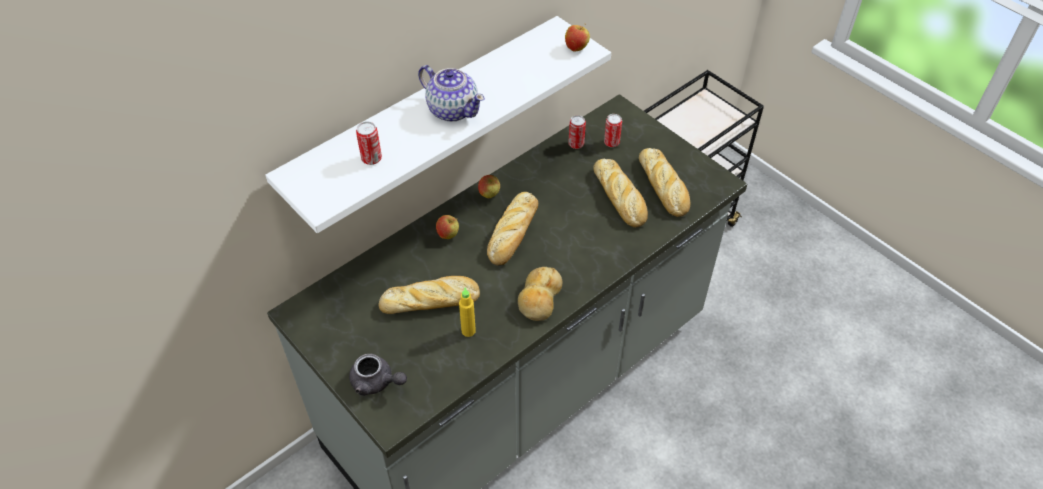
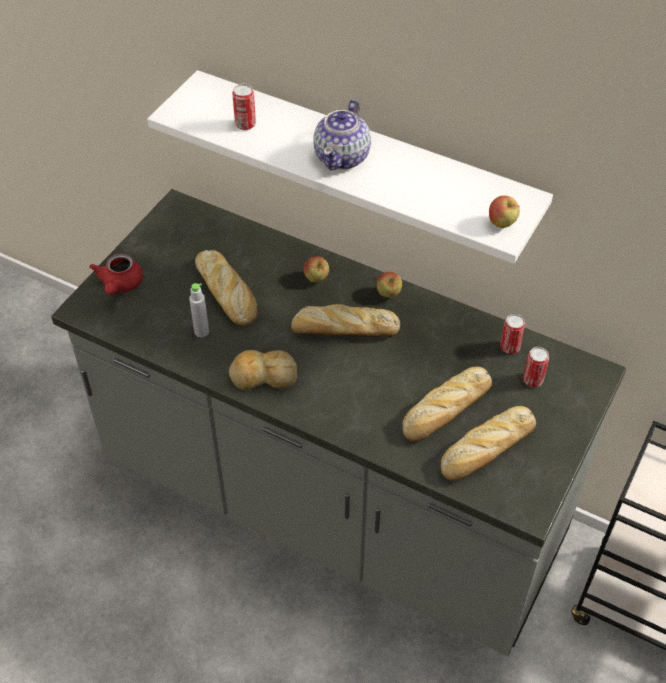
camera: 70 degrees right, 0 degrees up
(376, 382) = (120, 285): grey teapot -> red teapot
(468, 331) = (201, 331): yellow bottle -> grey bottle

